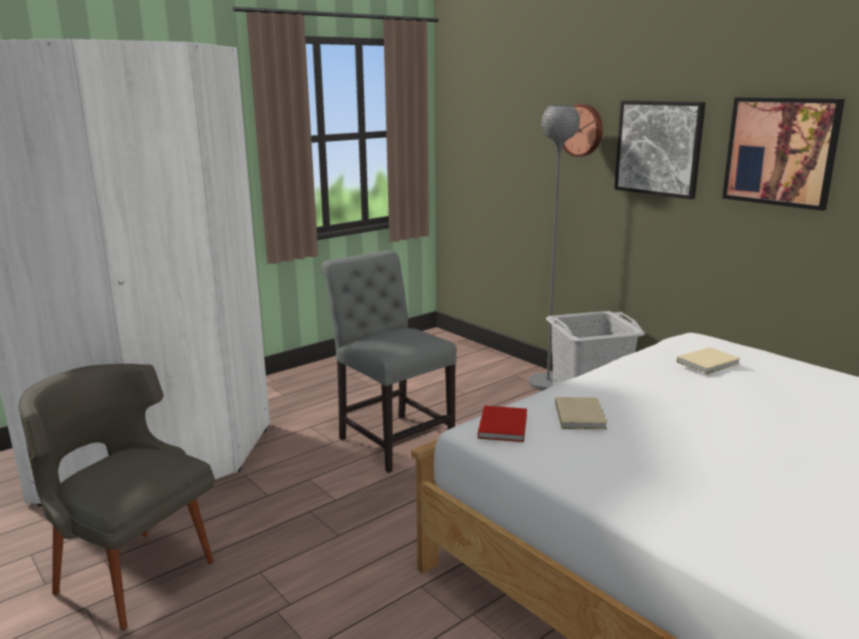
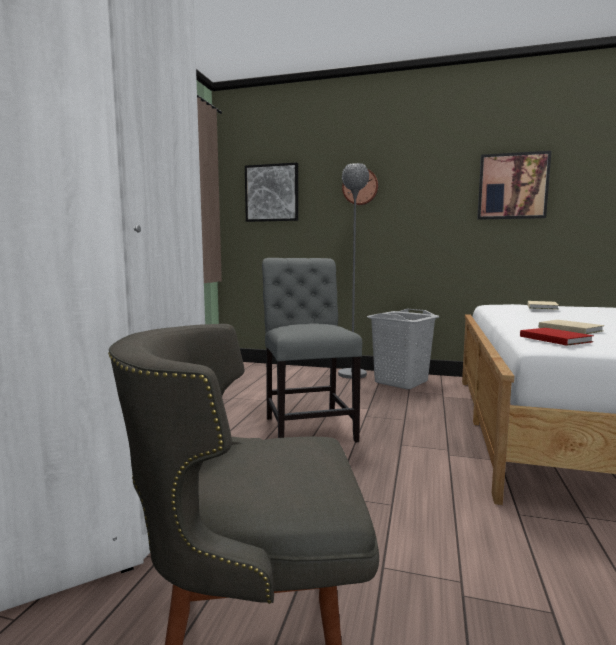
camera: 35 degrees left, 10 degrees down
(392, 439) = (308, 427): grey chair -> grey chair turned 60 degrees clockwise
(658, 148) = (424, 193): picture -> picture (272, 193)

